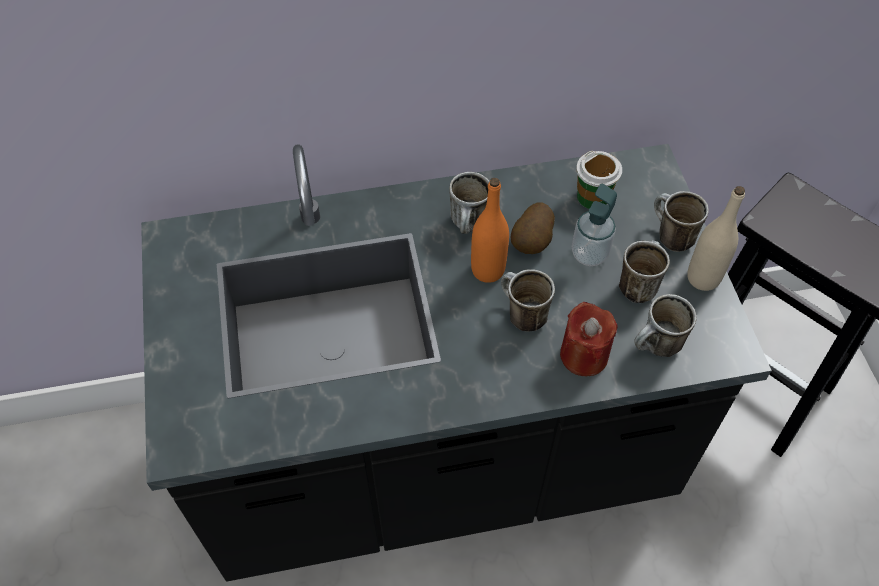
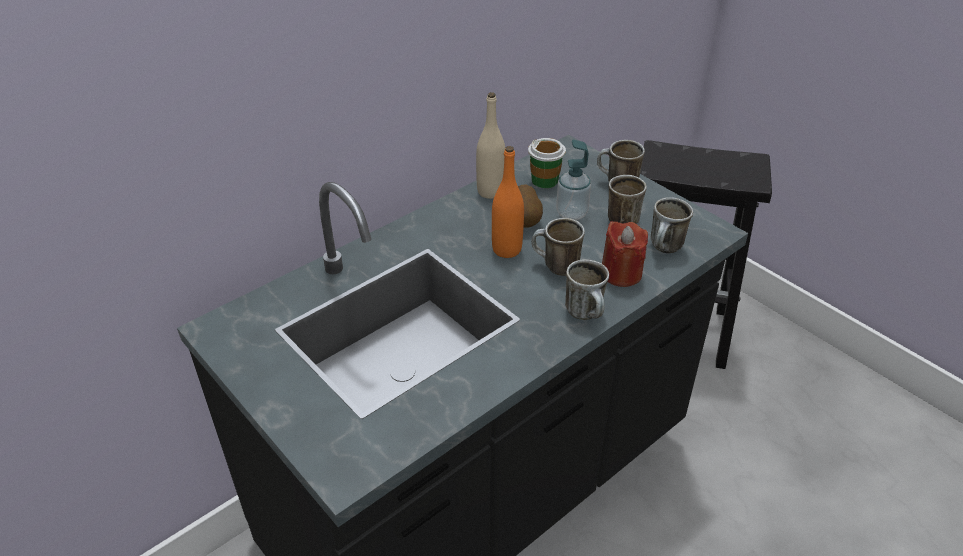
camera: 30 degrees left, 15 degrees down
(469, 226) = (469, 228): mug -> mug (587, 314)
(703, 278) = (659, 199): beige bottle -> beige bottle (490, 191)

